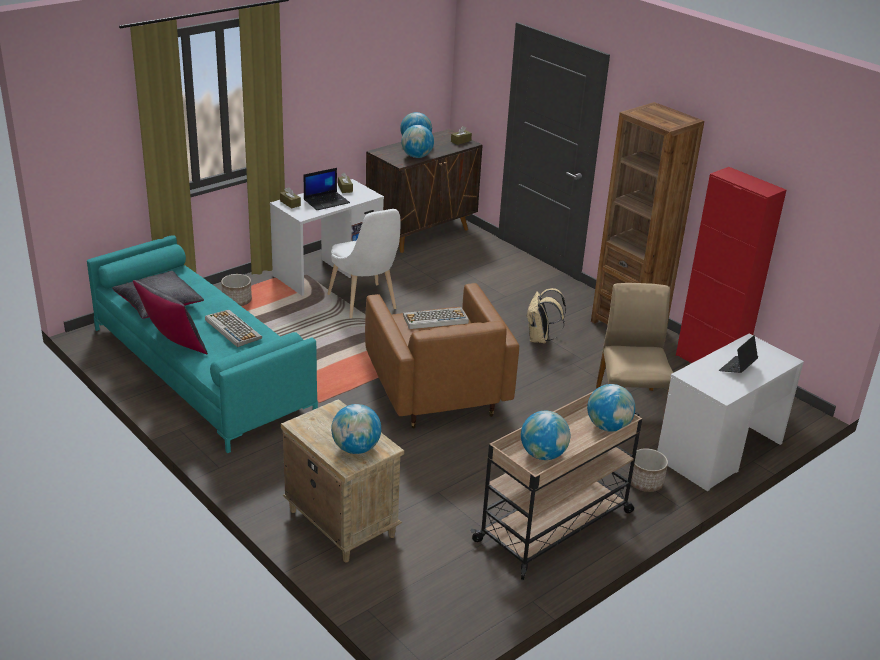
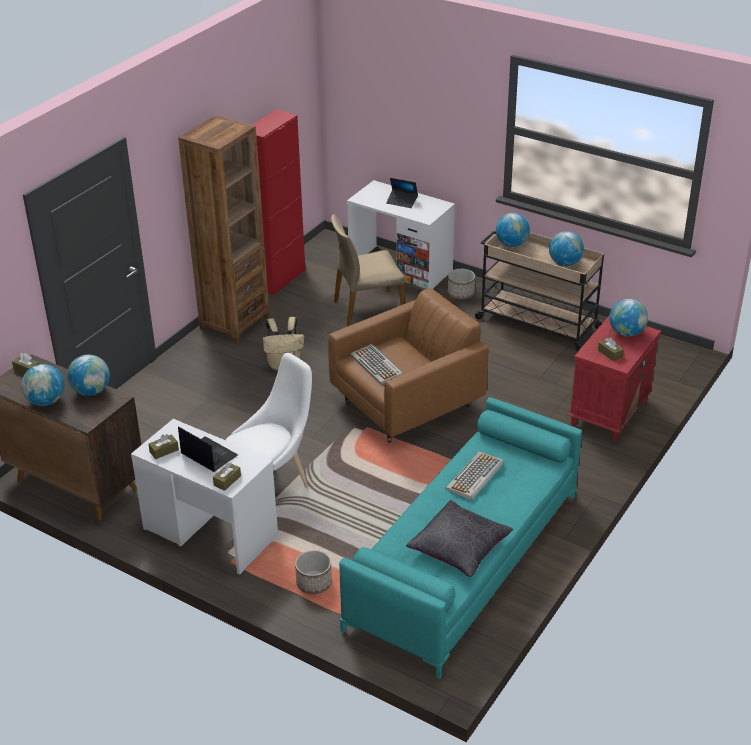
camera: 105 degrees left, 5 degrees up
(173, 345) = (526, 507): black pillow -> none
(324, 423) = (610, 353): none -> brown tissue box
(340, 523) = (609, 414): beige nightstand -> red nightstand

